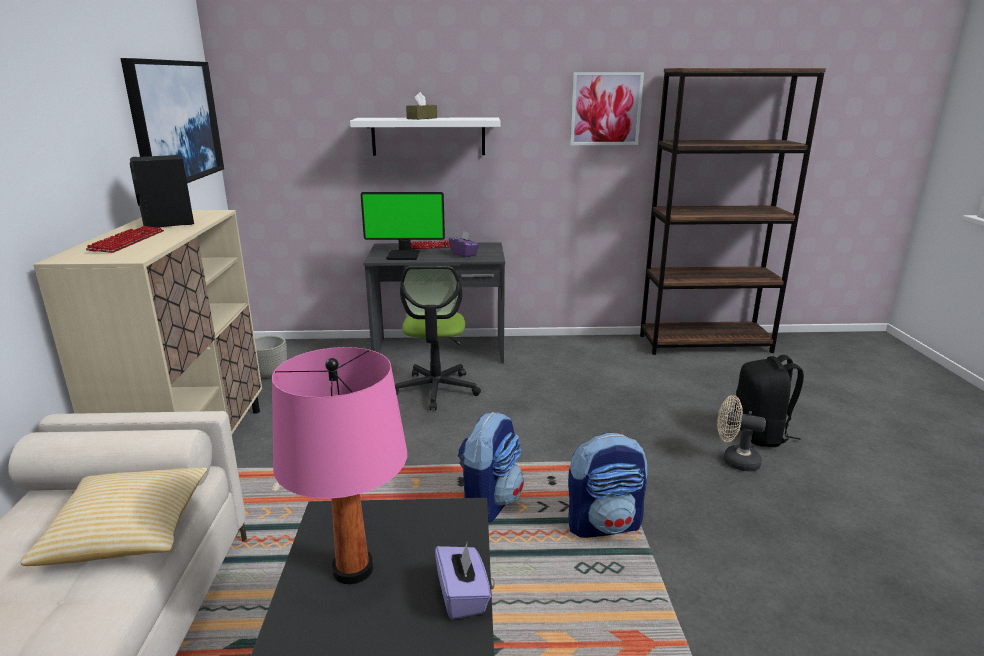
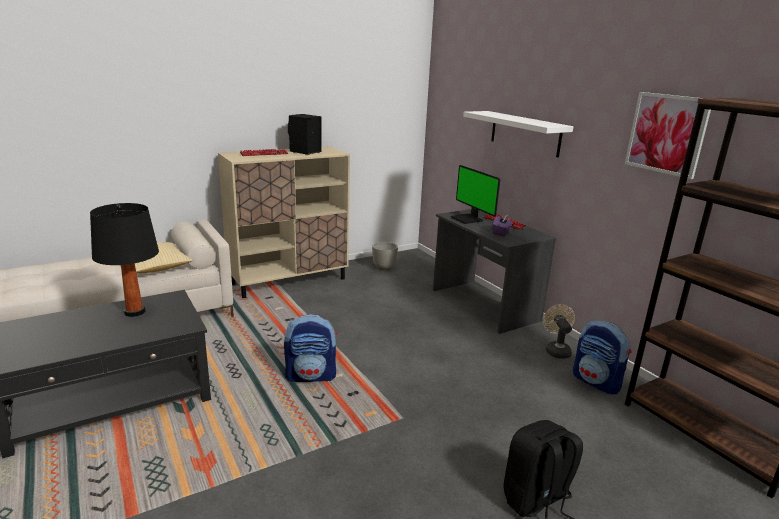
camera: 60 degrees right, 0 degrees up
(175, 122) = (373, 99): picture -> none
(353, 569) = (135, 312): pink table lamp -> black table lamp
(422, 118) = (511, 117): brown tissue box -> none
(436, 390) = (426, 320): office chair -> none
(462, 596) = (120, 340): purple tissue box -> none
(604, 524) = (318, 428): backpack -> backpack (597, 382)
(734, 460) = (466, 487): beige fan -> beige fan (556, 350)

